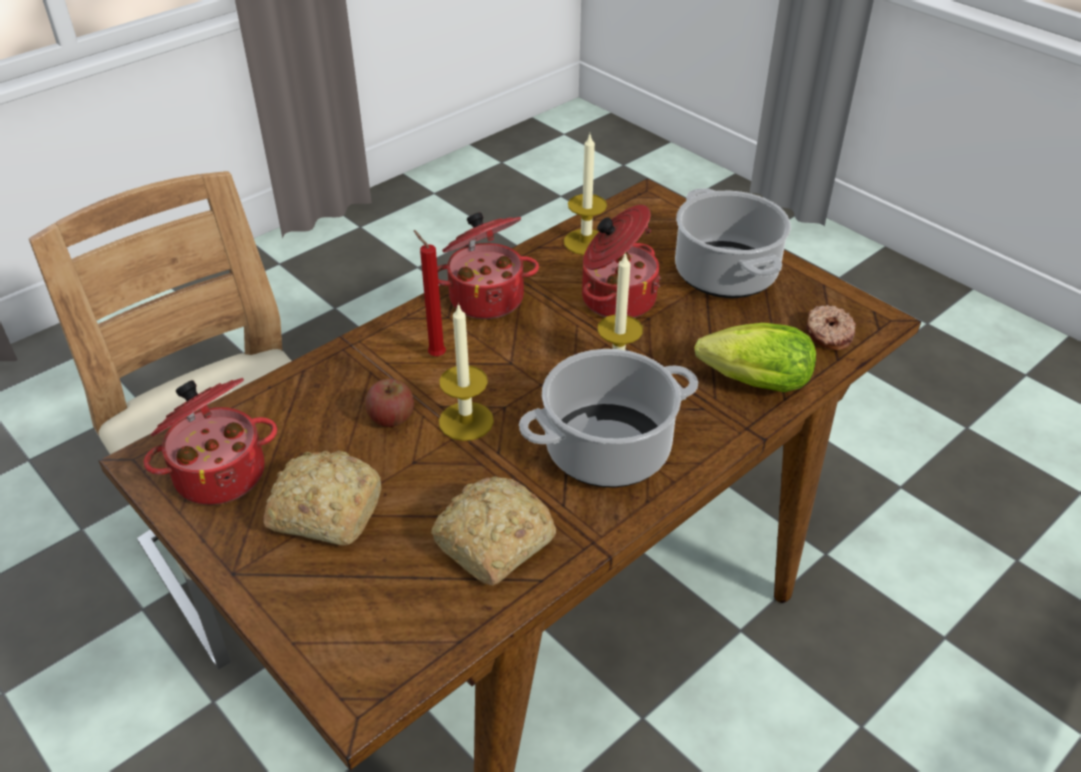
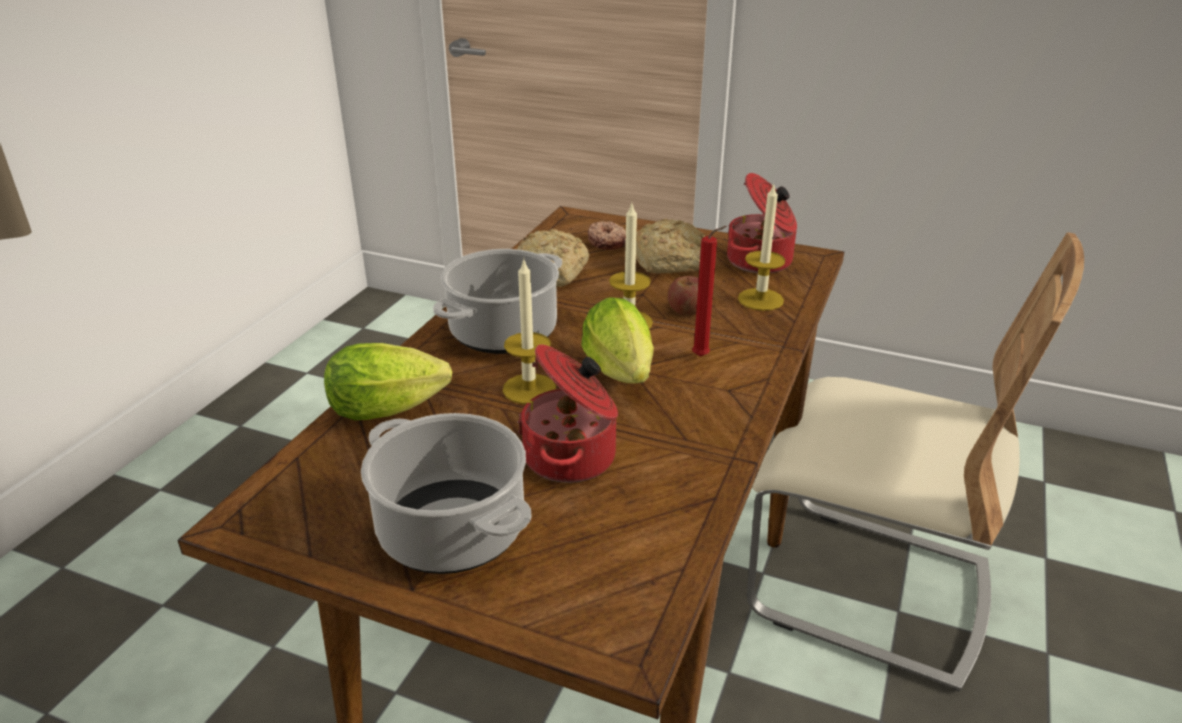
camera: 155 degrees right, 10 degrees down
(486, 297) = (712, 418): cooking pot -> none
(525, 357) = (622, 375): none -> lettuce
(586, 242) = (662, 523): candle -> candle (760, 299)
(828, 334) = (307, 483): donut -> donut (607, 242)

